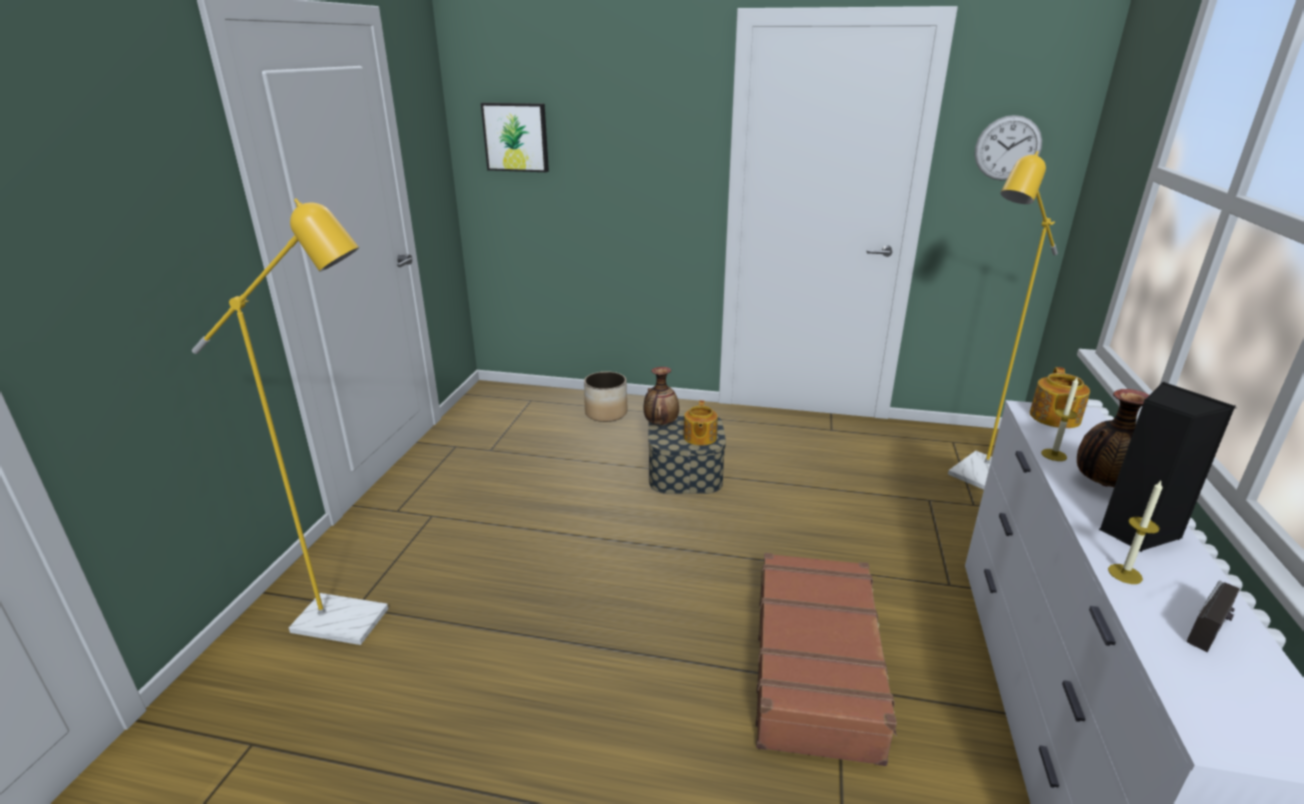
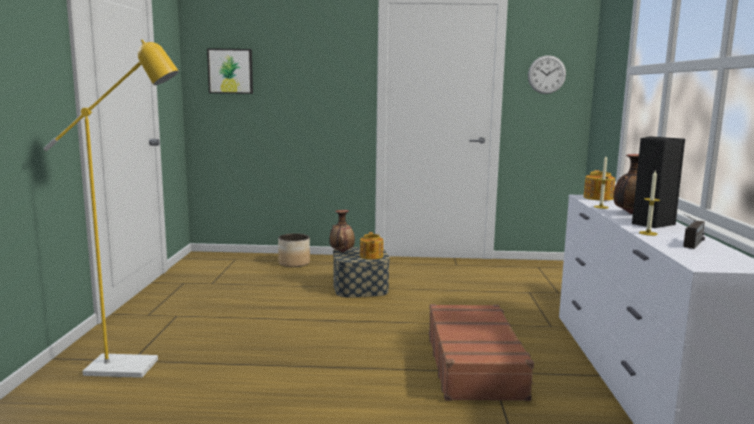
camera: 10 degrees left, 15 degrees down
(974, 476) = (555, 280): yellow floor lamp -> none

